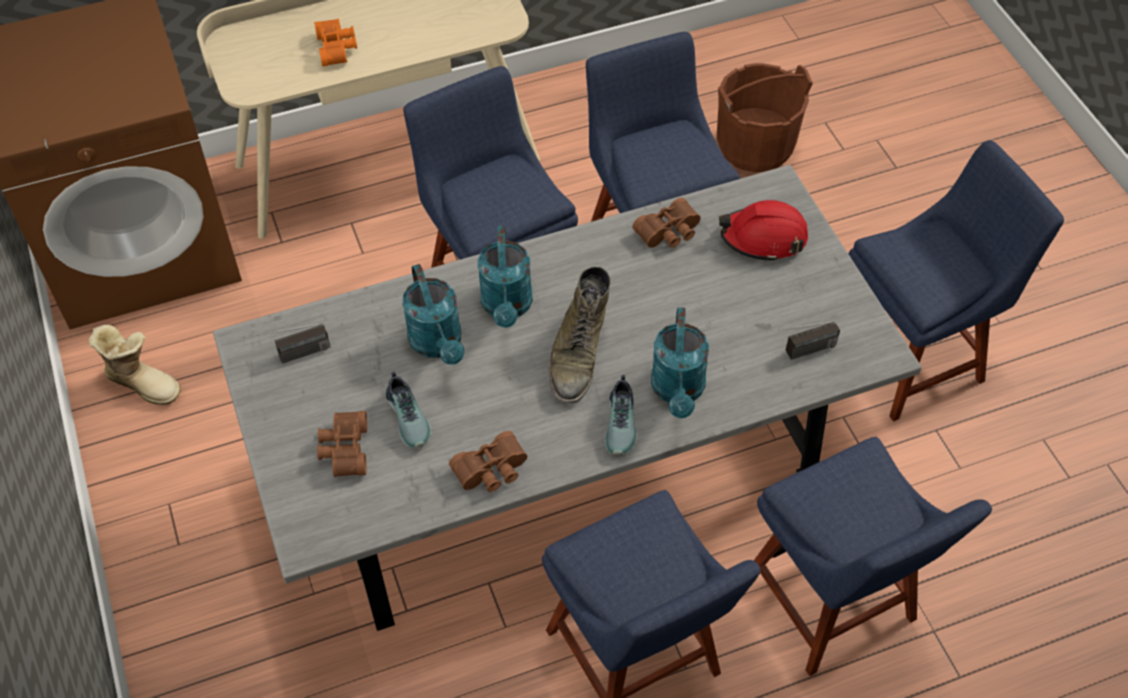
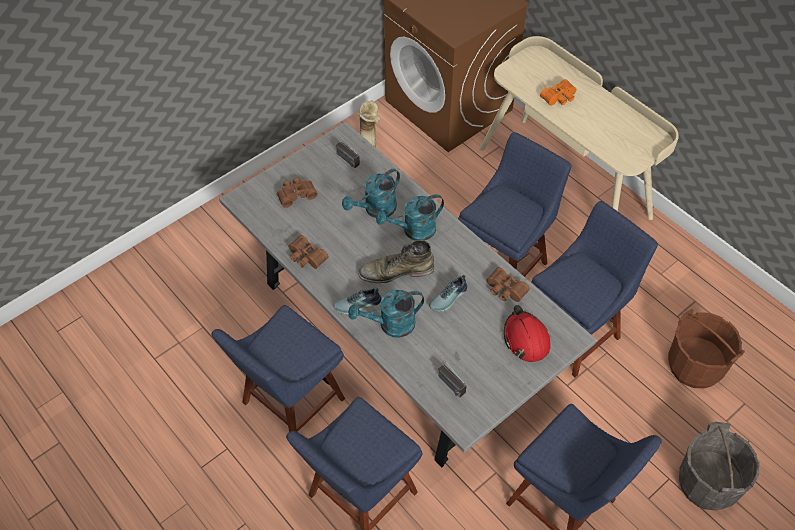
camera: 70 degrees right, 0 degrees up
(410, 417) = (325, 213): shoe -> shoe (449, 298)
(922, 201) = (707, 483): none -> grey bucket

